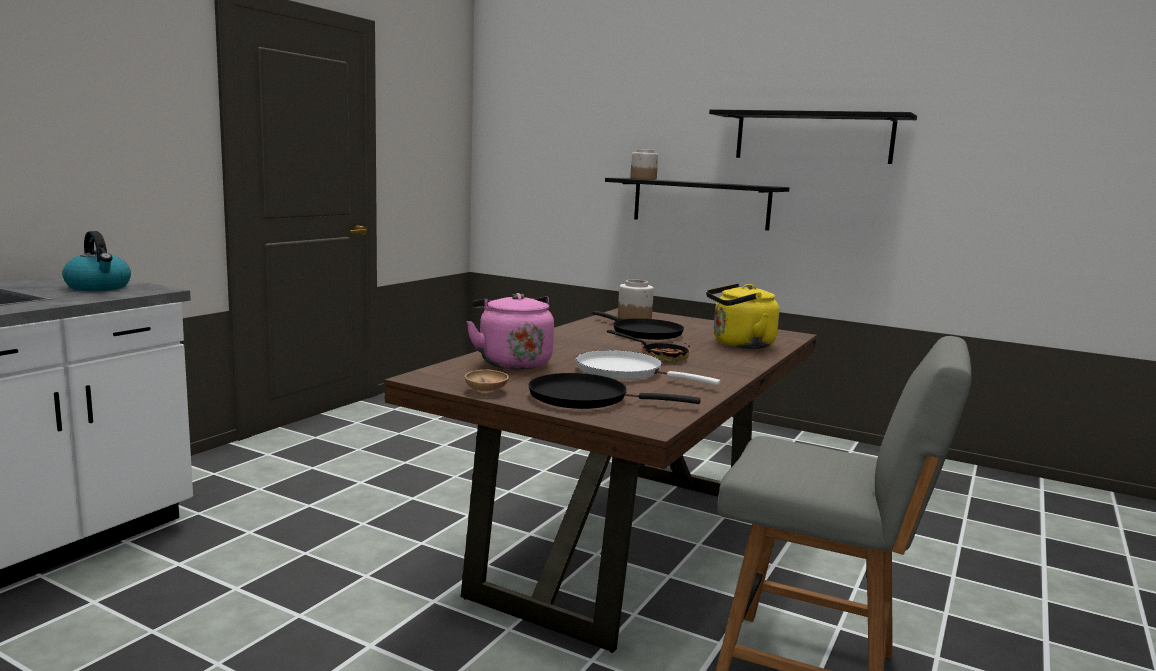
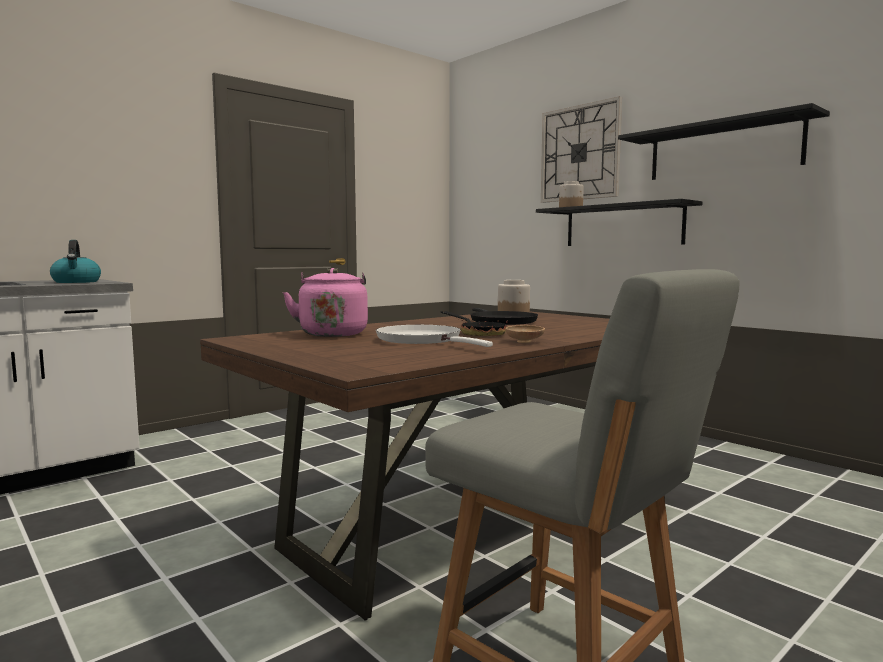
camera: 20 degrees right, 5 degrees down
(486, 391) = (263, 346): brown bowl -> brown bowl (524, 342)
(585, 398) = (341, 353): black frying pan -> none
(652, 115) = (580, 153): none -> wall clock
(739, 344) = (584, 329): yellow kettle -> none

